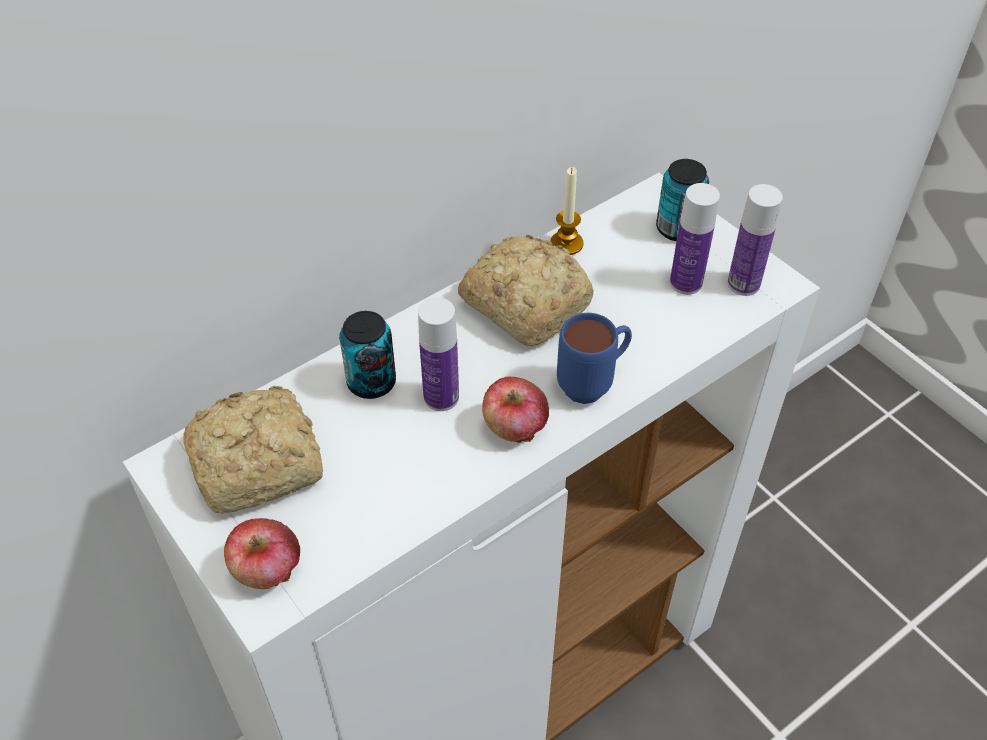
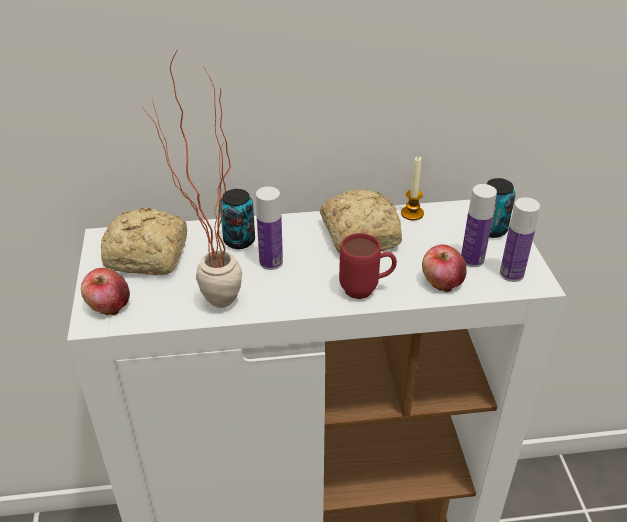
camera: 30 degrees right, 10 degrees down
(405, 500) = (207, 303): none -> potted plant
(514, 427) = (300, 293): apple -> apple (441, 282)
(593, 384) = (366, 290): blue mug -> red mug

